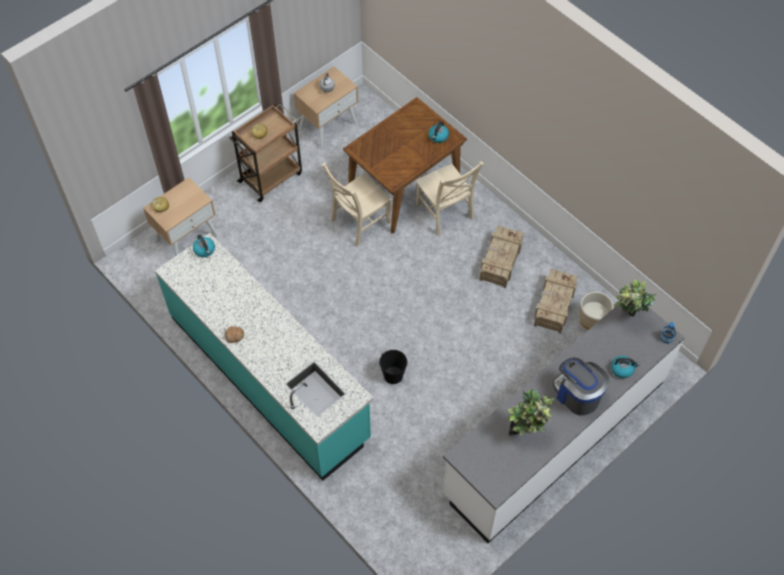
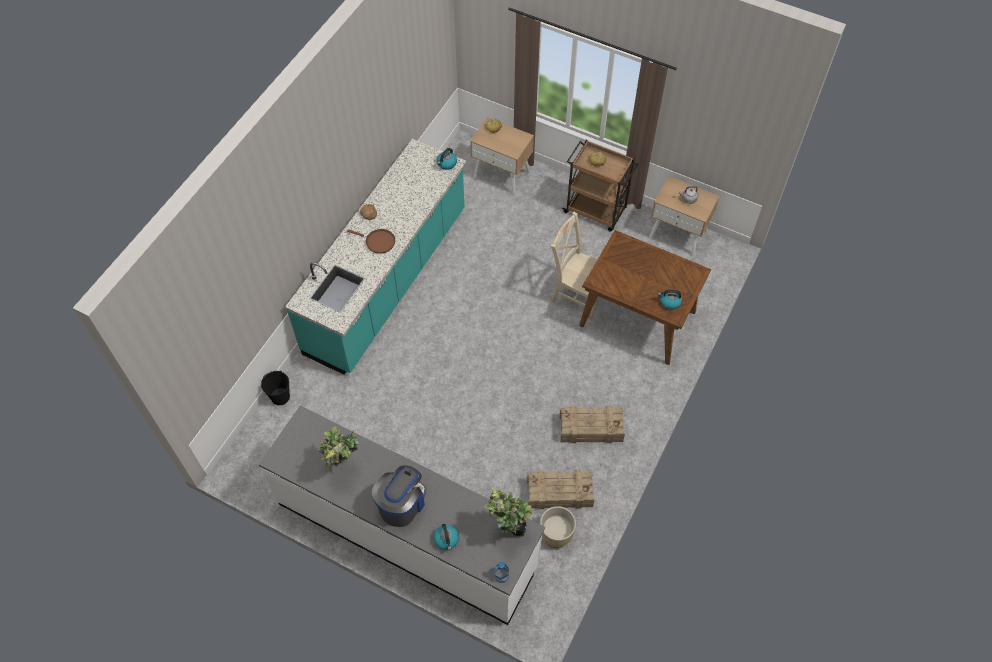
camera: 70 degrees right, 0 degrees up
(274, 337) = (378, 242): none -> brown frying pan
(393, 375) = (424, 375): black bucket -> black bucket (280, 397)
(445, 213) = (624, 363): beige chair -> none

